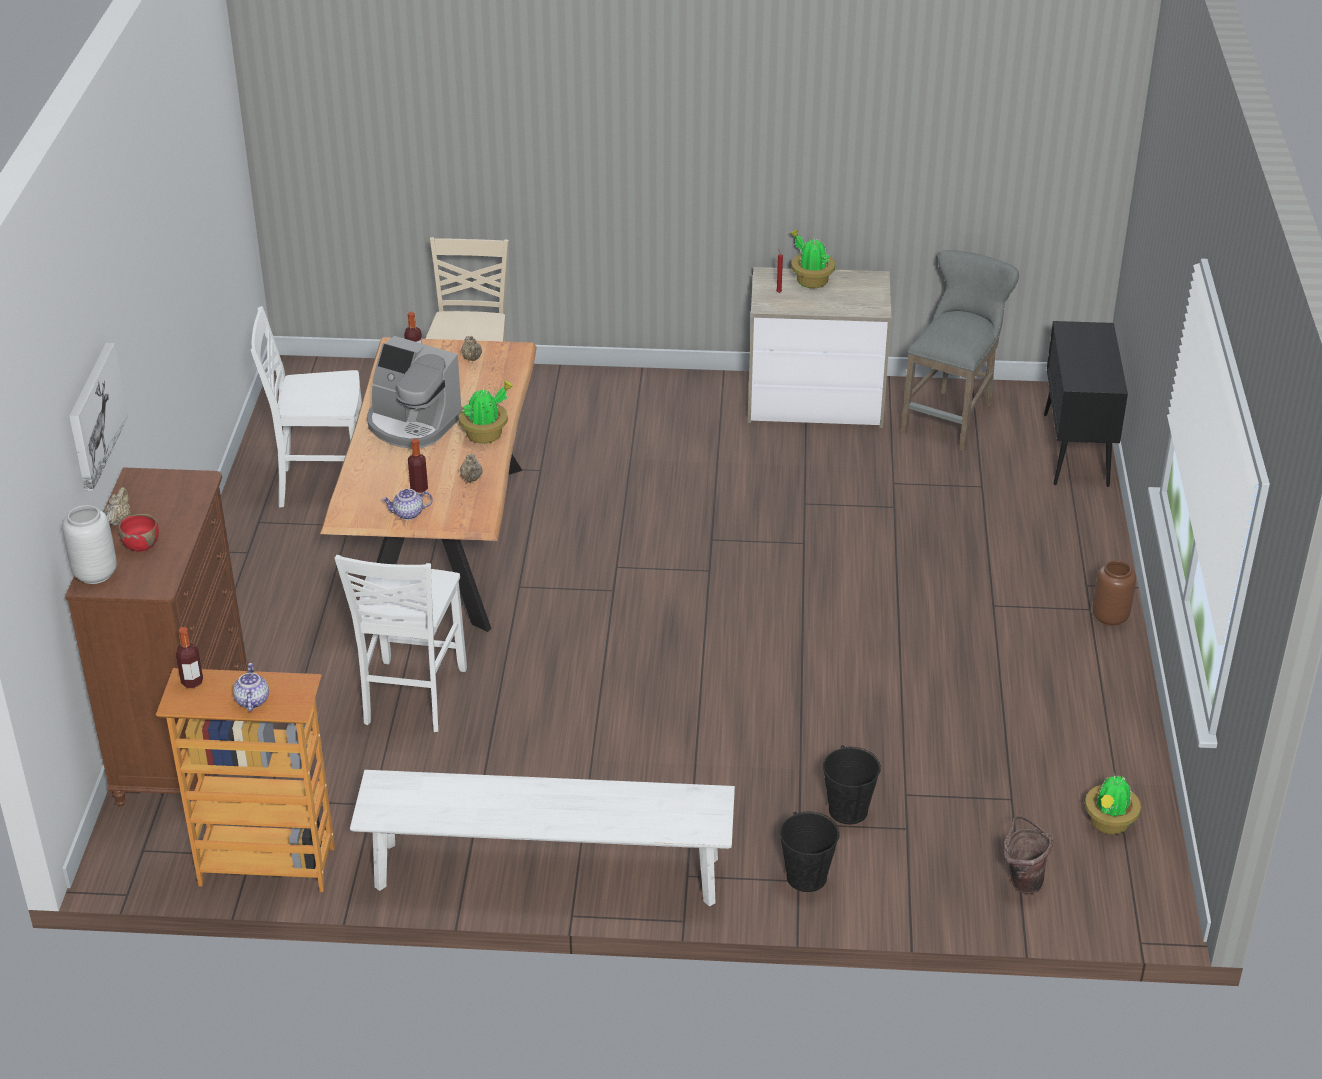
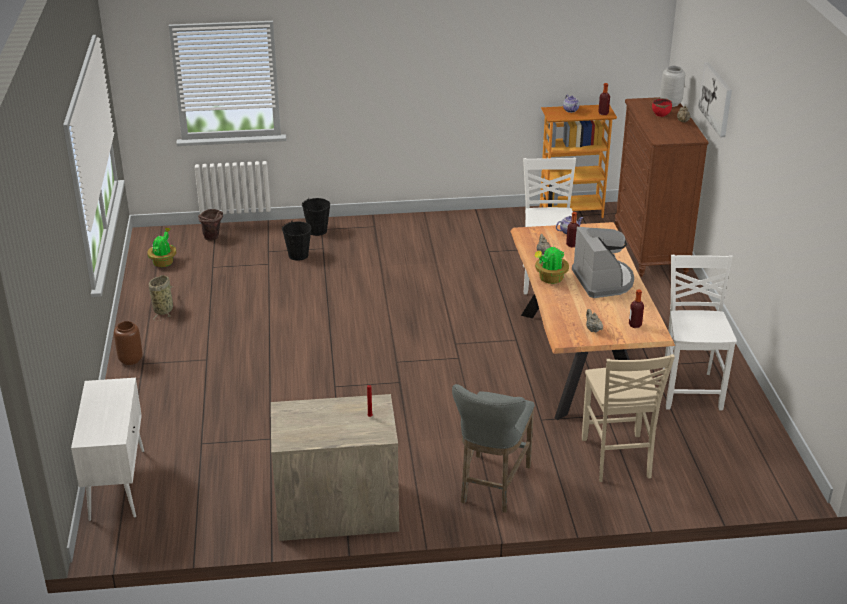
camera: 170 degrees right, 5 degrees down
(322, 486) = (690, 390): white chair -> white chair turned 75 degrees counterclockwise
(412, 424) = (603, 281): coffee machine -> coffee machine turned 60 degrees clockwise
(547, 873) = (440, 221): white bench -> none
(810, 281) = (343, 432): potted plant -> none
(952, 416) = (217, 506): grey stool -> grey stool (492, 486)
(1076, 451) = (117, 484): black cabinet -> white cabinet
(1081, 709) = (164, 309): none -> basket

